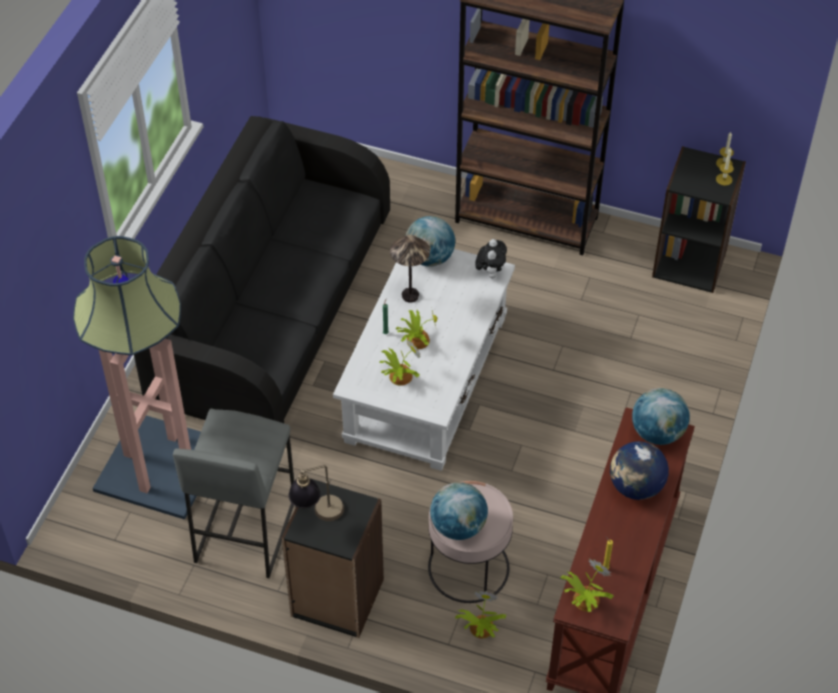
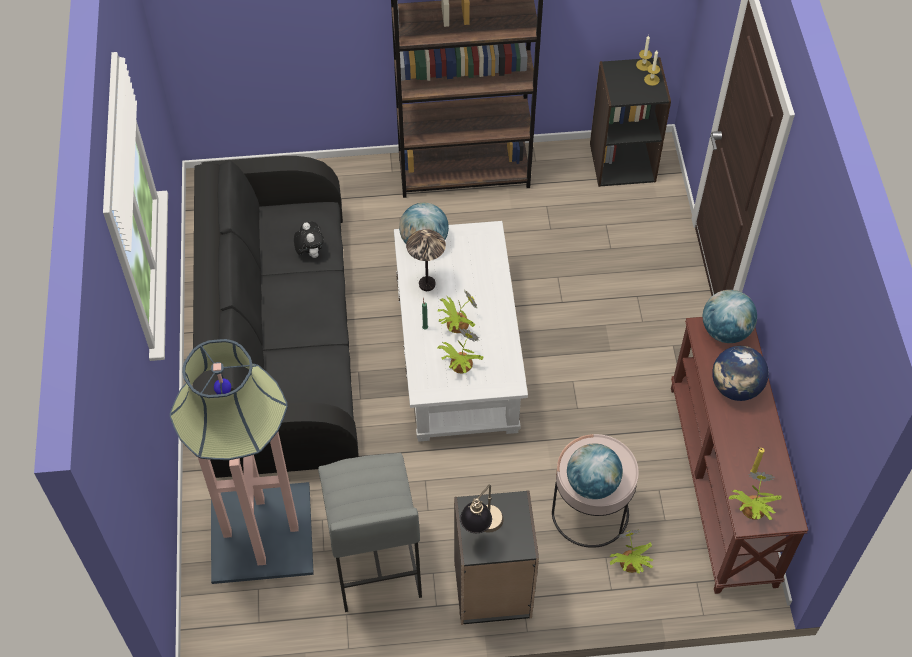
camera: 25 degrees left, 5 degrees up
(490, 272) = (485, 236): plush toy -> plush toy (310, 252)

